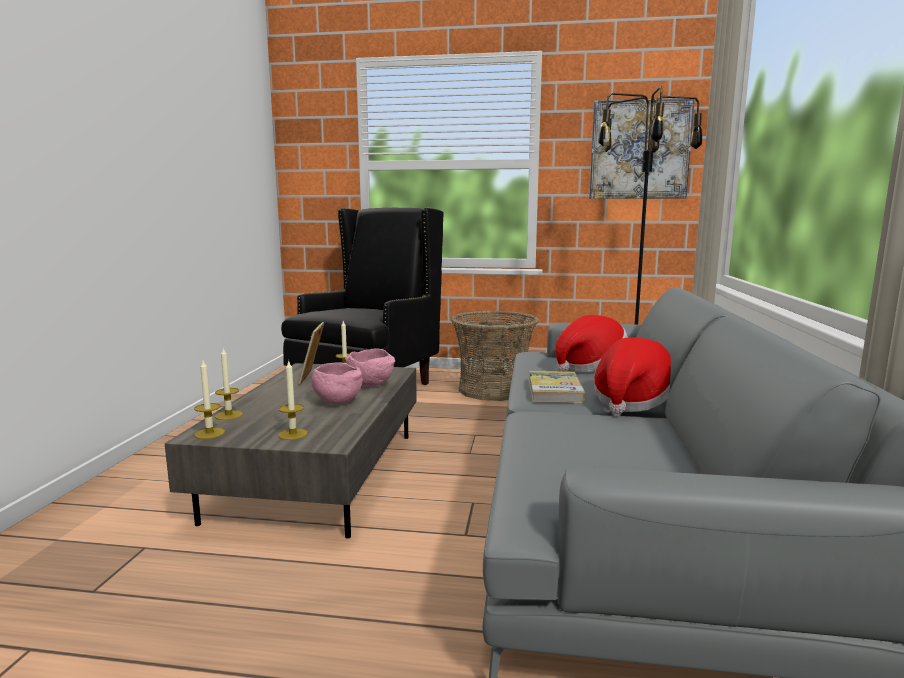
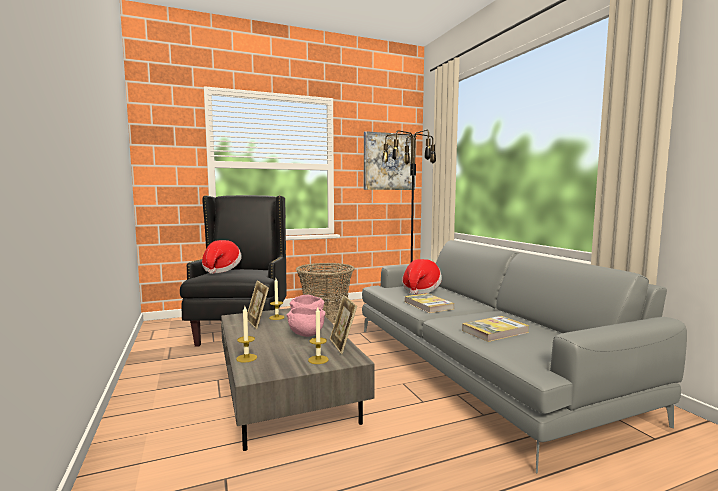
camera: 30 degrees left, 5 degrees down
(209, 433) = (258, 372): candle -> none
(352, 424) = (342, 345): none -> picture frame
(579, 448) = (495, 331): none -> book
(631, 402) = (472, 305): hat -> hat (221, 270)

